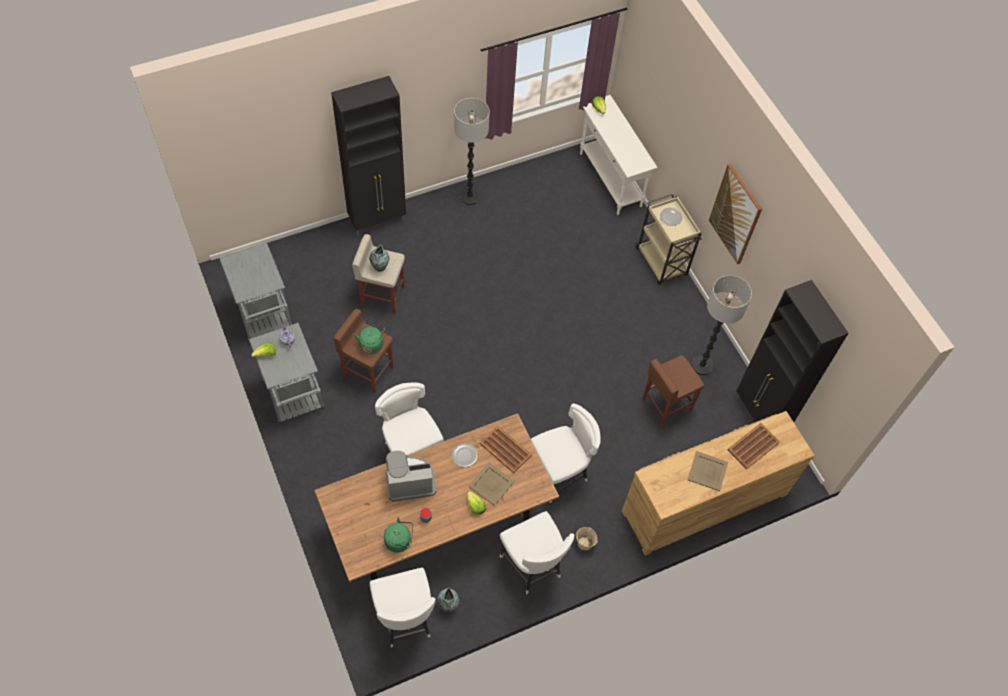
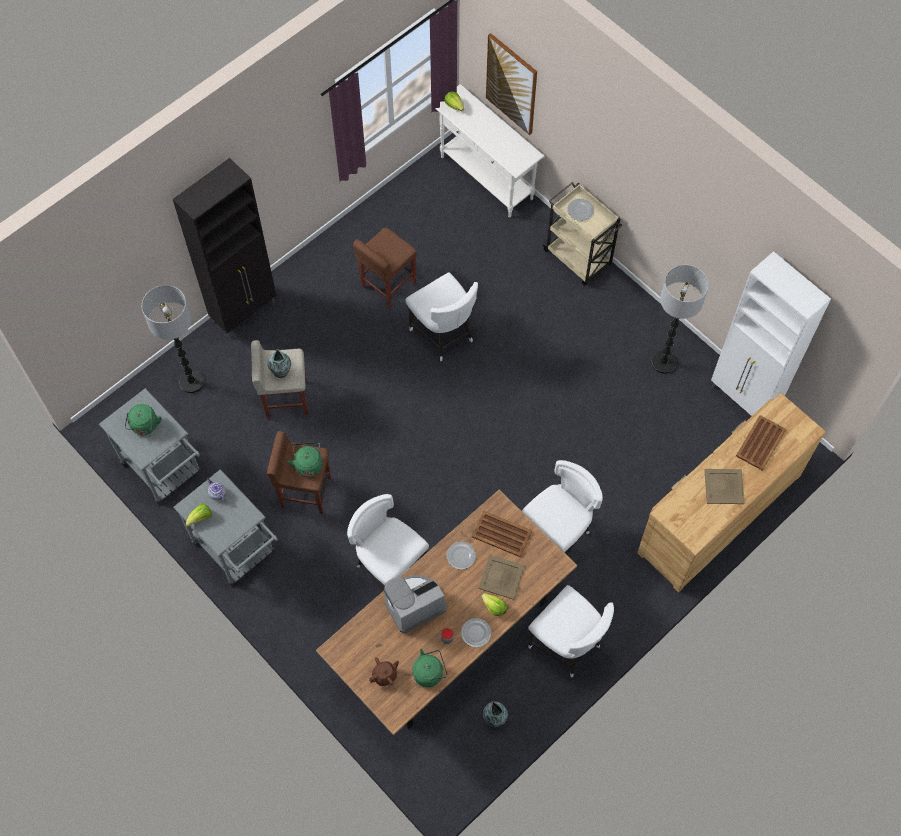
camera: 15 degrees left, 5 degrees up
(253, 271) = (144, 426): none -> green kettle
(362, 530) = (385, 675): none -> brown teapot
(405, 620) = (455, 751): white chair -> white chair (443, 335)
(451, 522) = (475, 633): none -> plate
(469, 197) = (337, 250): floor lamp -> floor lamp (191, 382)
(585, 543) = (612, 601): beige bucket -> none
(665, 405) = (641, 420): brown stool -> brown stool (388, 285)
(735, 214) = (660, 194): picture -> picture (511, 84)
(759, 417) = (743, 400): black cabinet -> white cabinet

